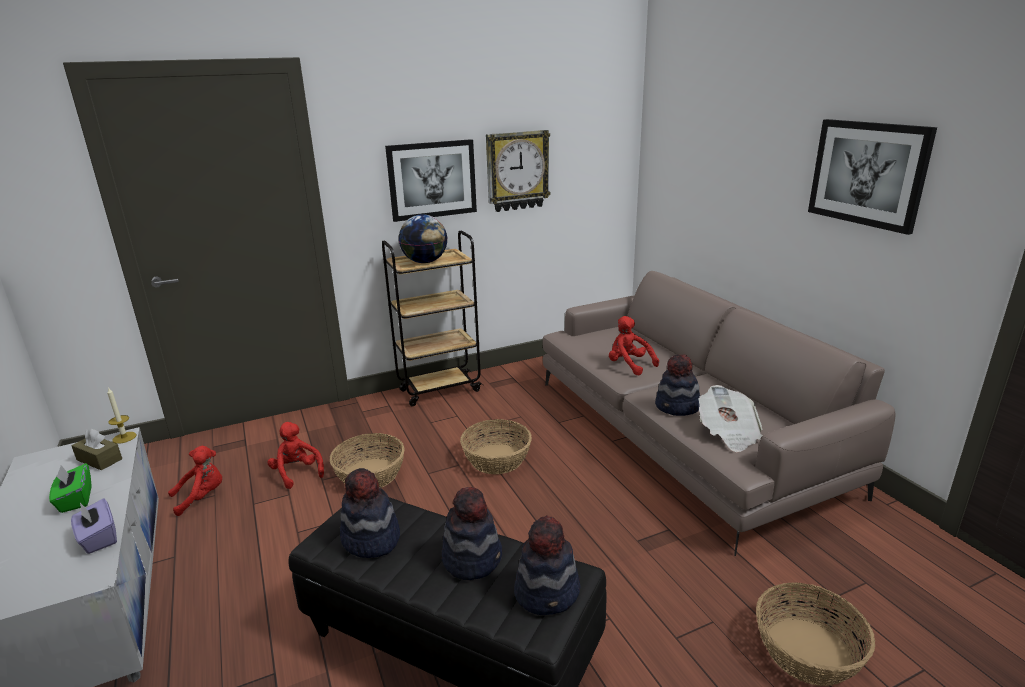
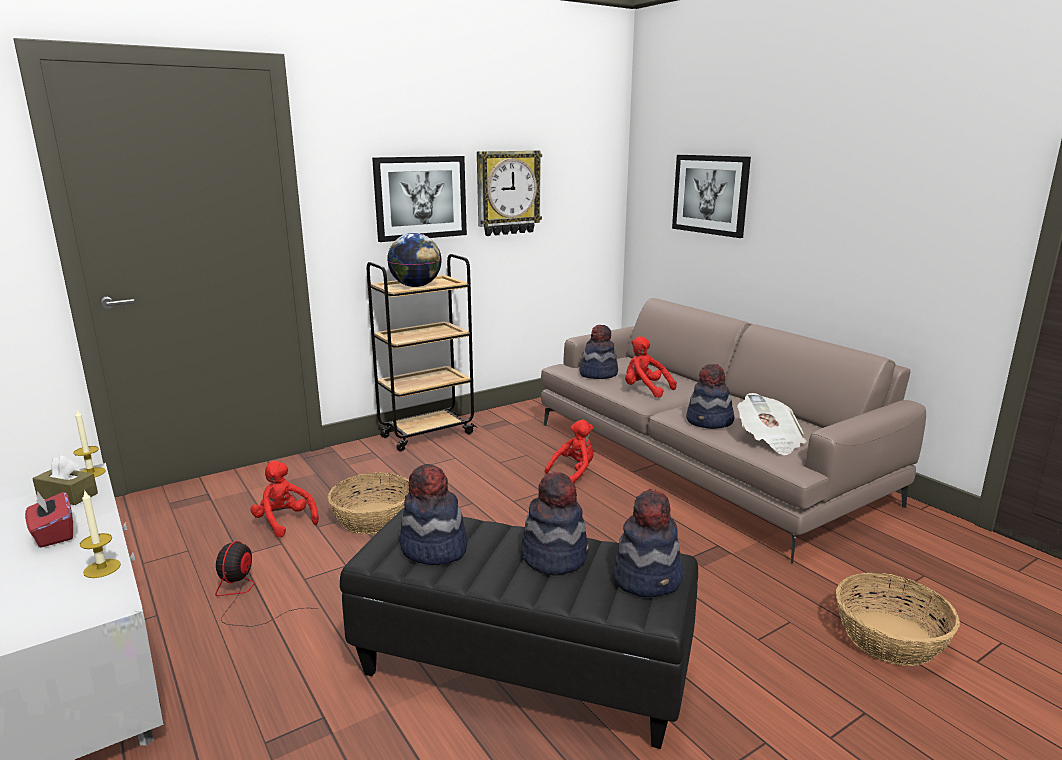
camera: 10 degrees left, 5 degrees down
(75, 499) = (53, 534): green tissue box -> red tissue box
(98, 538) = (102, 568): purple tissue box -> candle
(202, 497) = (172, 553): red plush toy -> red plush toy (574, 473)
(246, 545) = (245, 596): none -> fan
(496, 459) = (513, 494): basket -> none
(591, 344) = (598, 374): none -> hat
(868, 173) = (880, 179): picture -> picture (710, 194)

